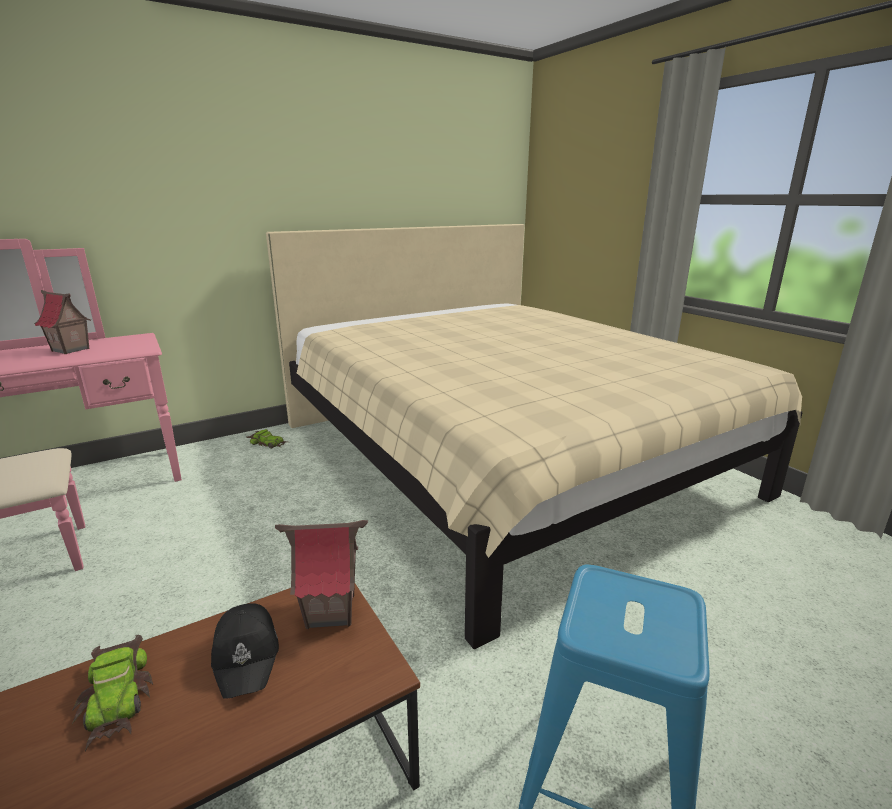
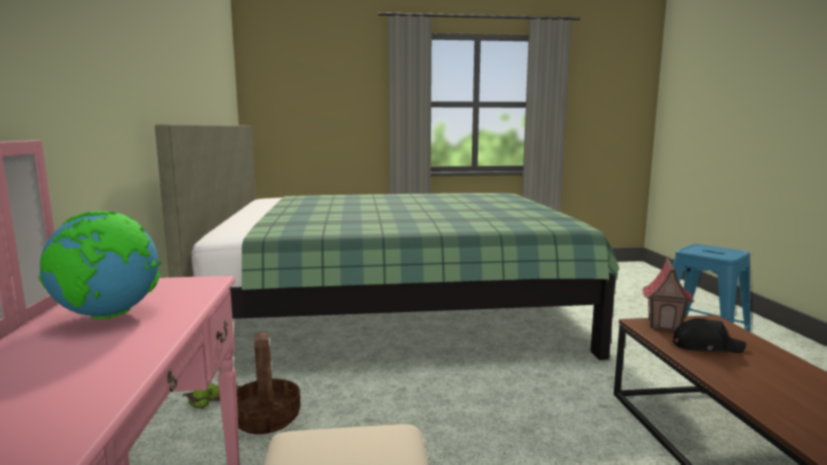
camera: 65 degrees left, 10 degrees down
(70, 350) = (108, 316): toy house -> globe
(118, 696) = (750, 379): toy car -> none
(244, 468) = (265, 418): none -> basket
(501, 457) = (393, 308): beige bed -> green bed

